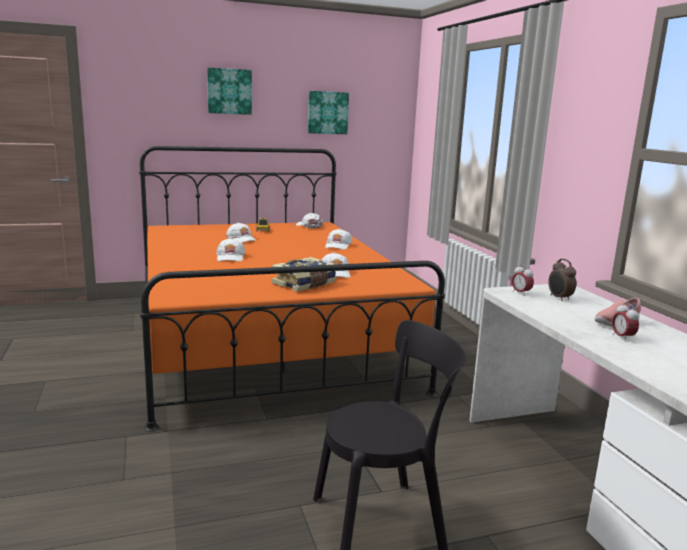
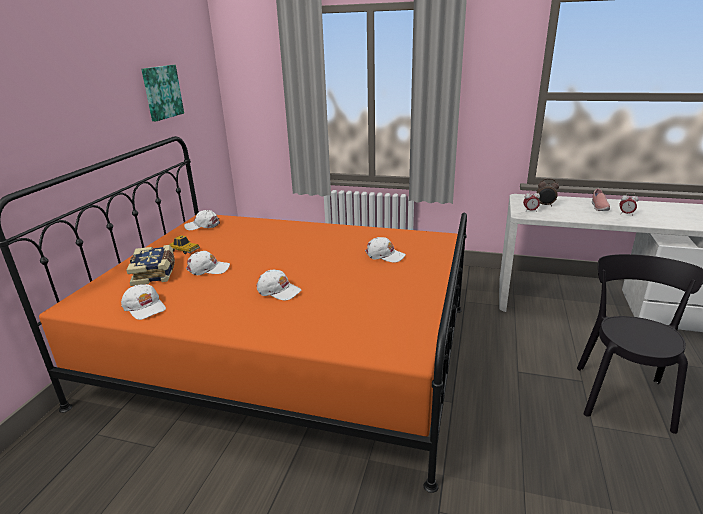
camera: 55 degrees left, 10 degrees up
(229, 91) = (65, 85): picture -> none
(305, 284) = (409, 276): book -> book (155, 273)
(338, 245) = (295, 232): white cap -> white cap (145, 307)

